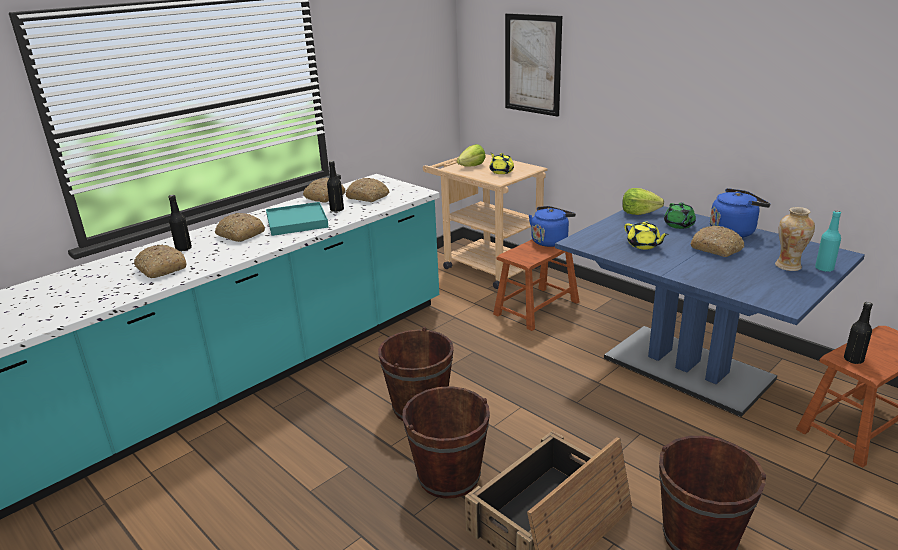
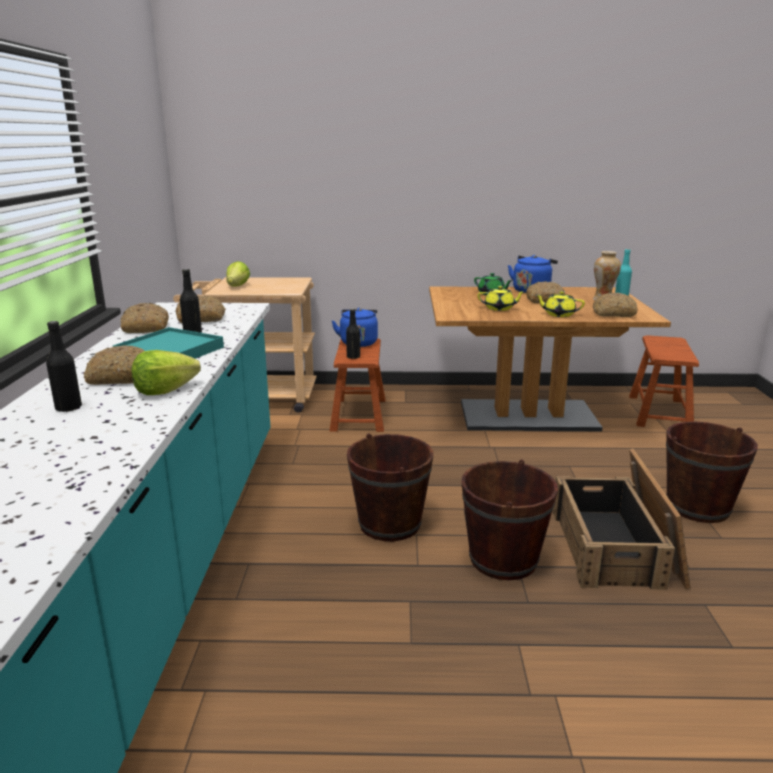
camera: 45 degrees left, 5 degrees down
(160, 269) = (89, 433): bread -> bread (613, 313)
(501, 171) = (277, 285): yellow teapot -> yellow teapot (558, 314)
(532, 64) = (281, 171): picture -> none
(639, 213) = (448, 293): lettuce -> lettuce (165, 390)
(687, 368) = (528, 416): blue dining table -> brown dining table
(853, 360) = (668, 355): black bottle -> black bottle (353, 357)

